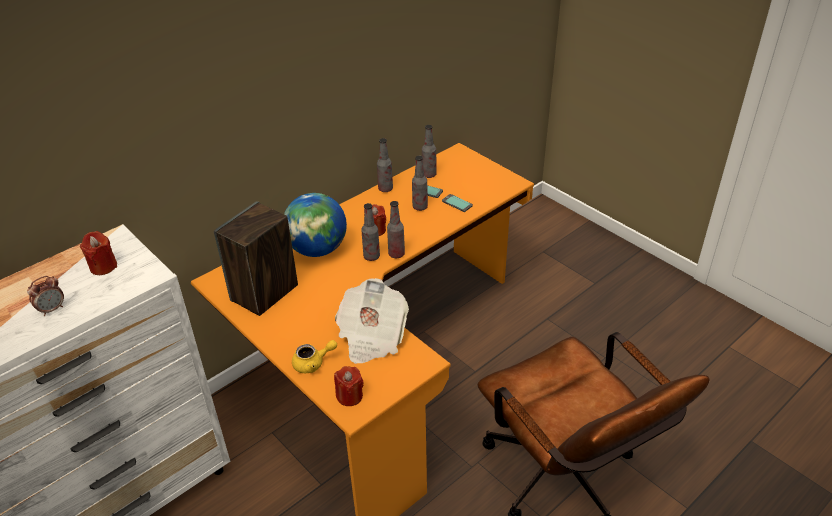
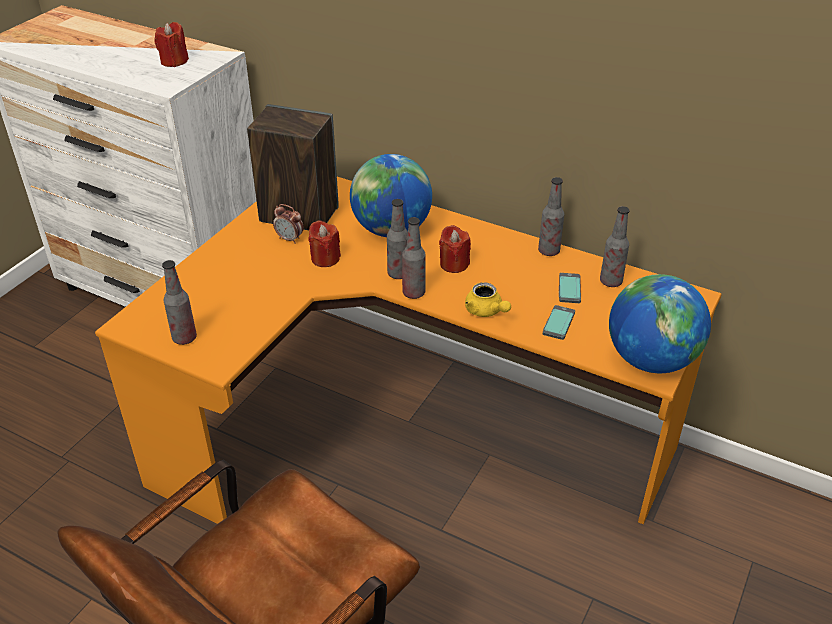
camera: 70 degrees right, 0 degrees up
(52, 309) = (109, 58): alarm clock -> alarm clock (290, 239)
(313, 363) = (196, 277): yellow teapot -> yellow teapot (486, 311)
(349, 396) = (150, 316): red candle -> red candle (325, 258)
(371, 336) = (251, 309): newspaper -> none
(420, 207) = (527, 290): bottle -> bottle (184, 338)
(503, 181) = (650, 360): none -> globe

